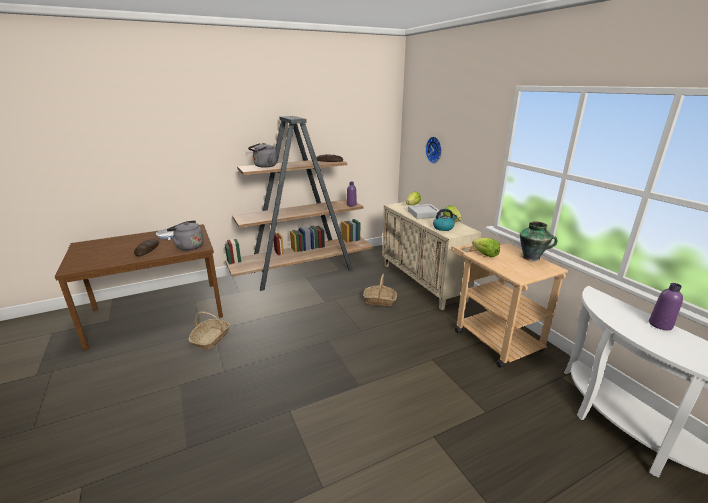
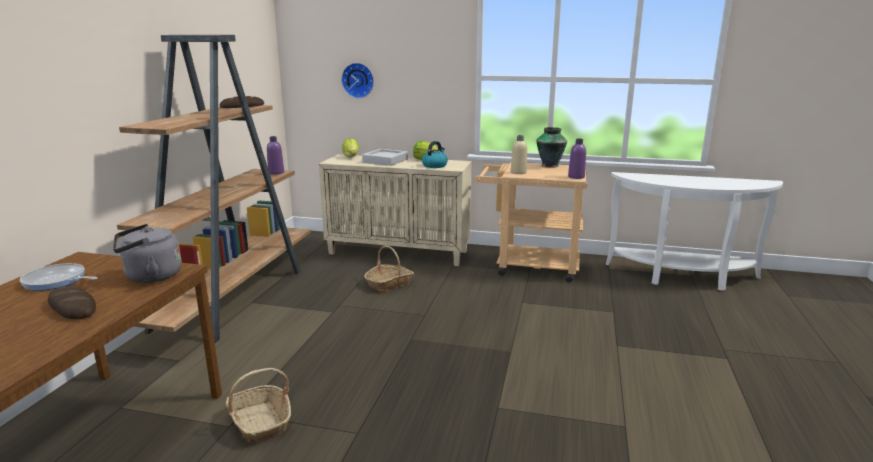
camera: 50 degrees left, 5 degrees down
(264, 166) = (170, 121): grey kettle -> none
(485, 254) = (518, 172): lettuce -> beige bottle
(660, 325) = (682, 177): purple bottle -> purple bottle (576, 177)

